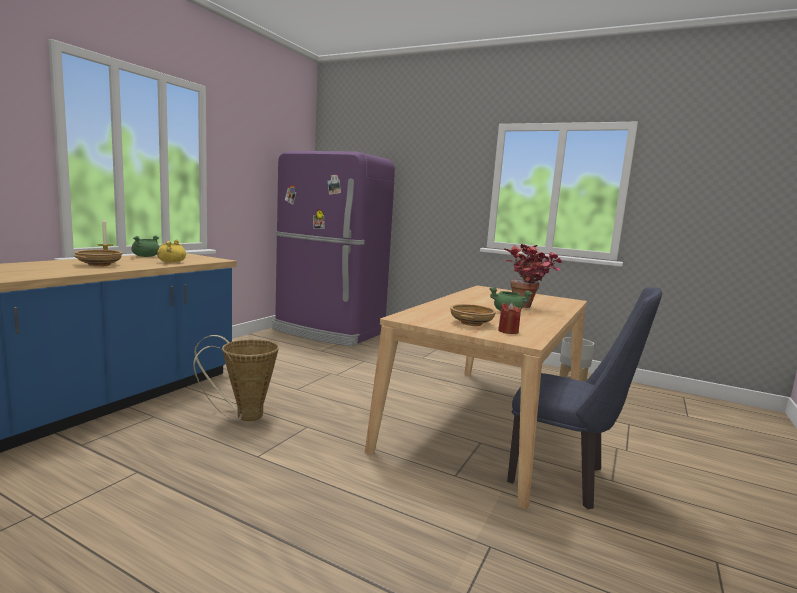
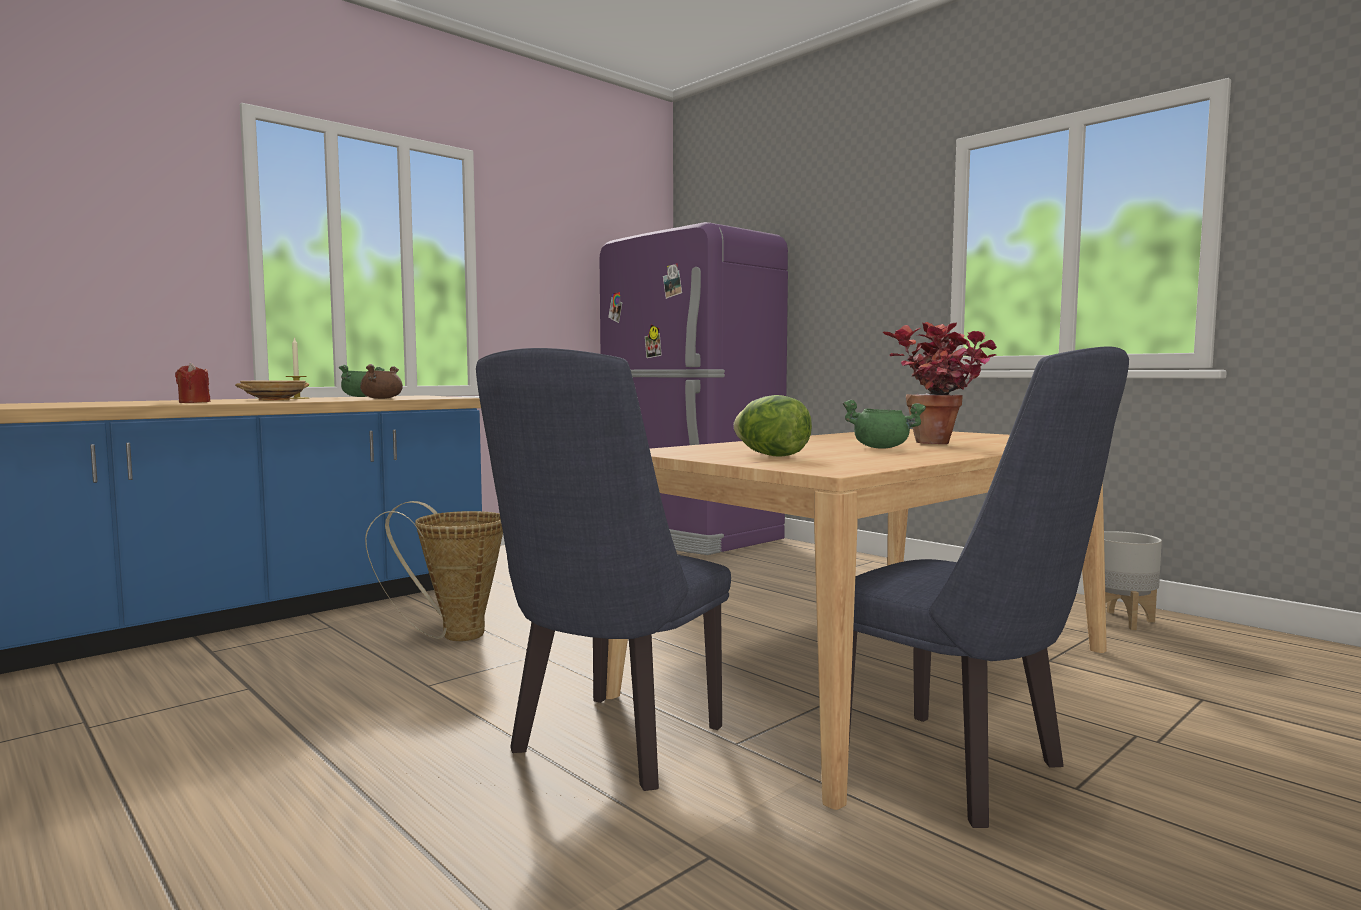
camera: 20 degrees right, 5 degrees down
(171, 262) = (381, 398): yellow cooking pot -> brown cooking pot
(394, 486) = (610, 747): none -> blue chair
(471, 323) = (772, 456): beige bowl -> lettuce
(508, 331) = (824, 462): red candle -> red candle (194, 402)

